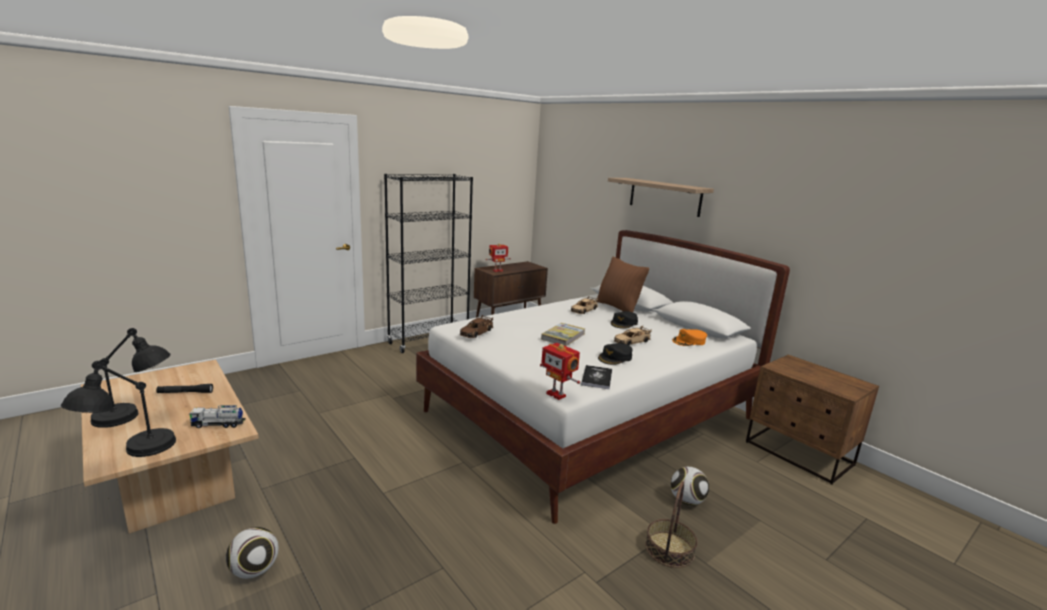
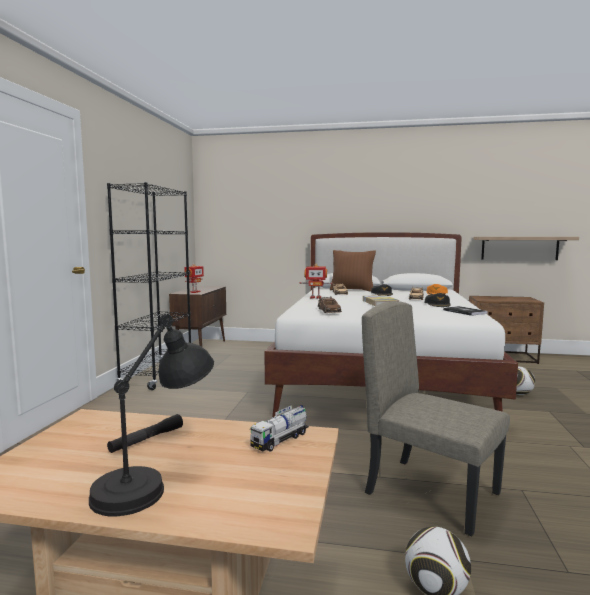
camera: 40 degrees left, 10 degrees down
(130, 454) = (278, 503): black table lamp -> none
(384, 525) = (432, 493): none -> beige chair
(557, 394) = (479, 321): toy robot -> toy robot (315, 297)
(664, 196) = (346, 202): shelf -> shelf (519, 248)
(669, 549) = (565, 416): basket -> none

